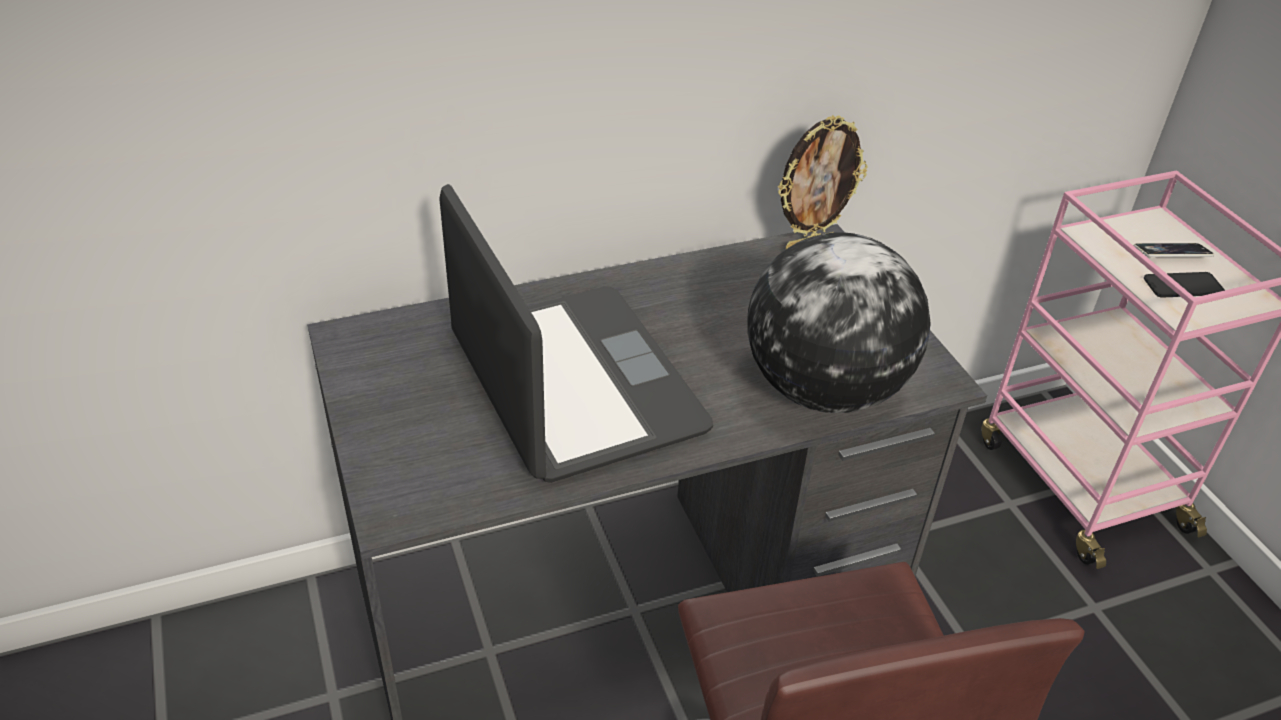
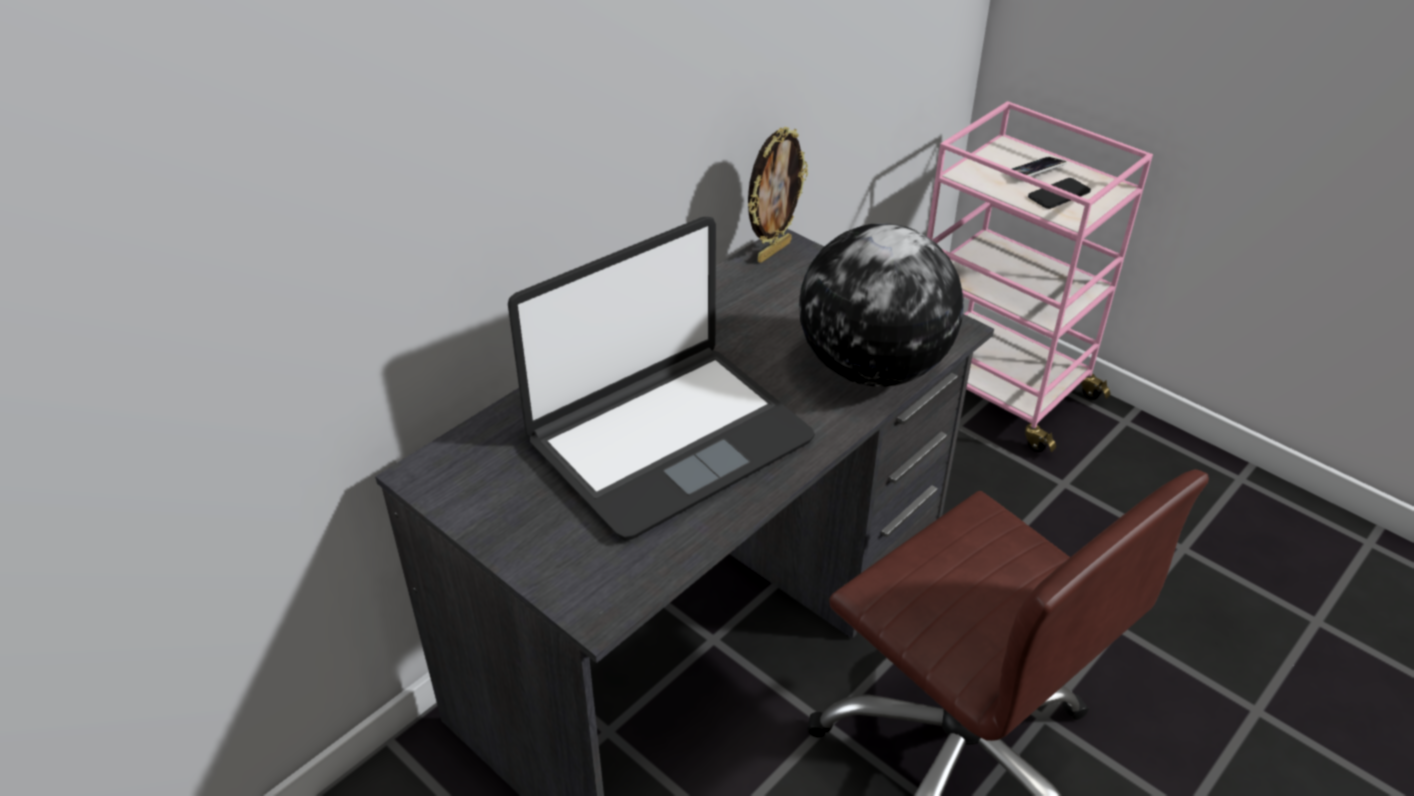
camera: 25 degrees left, 0 degrees up
(573, 384) = (667, 439): laptop -> laptop turned 105 degrees clockwise

